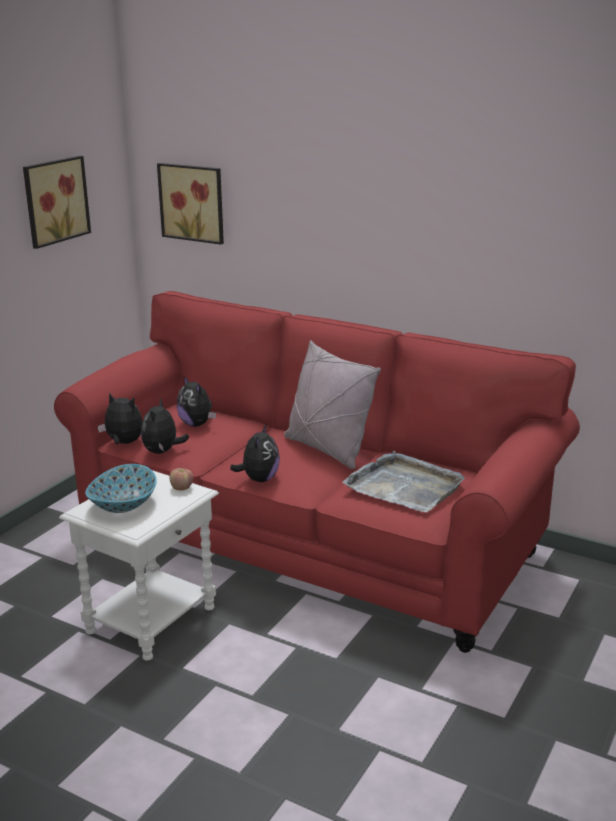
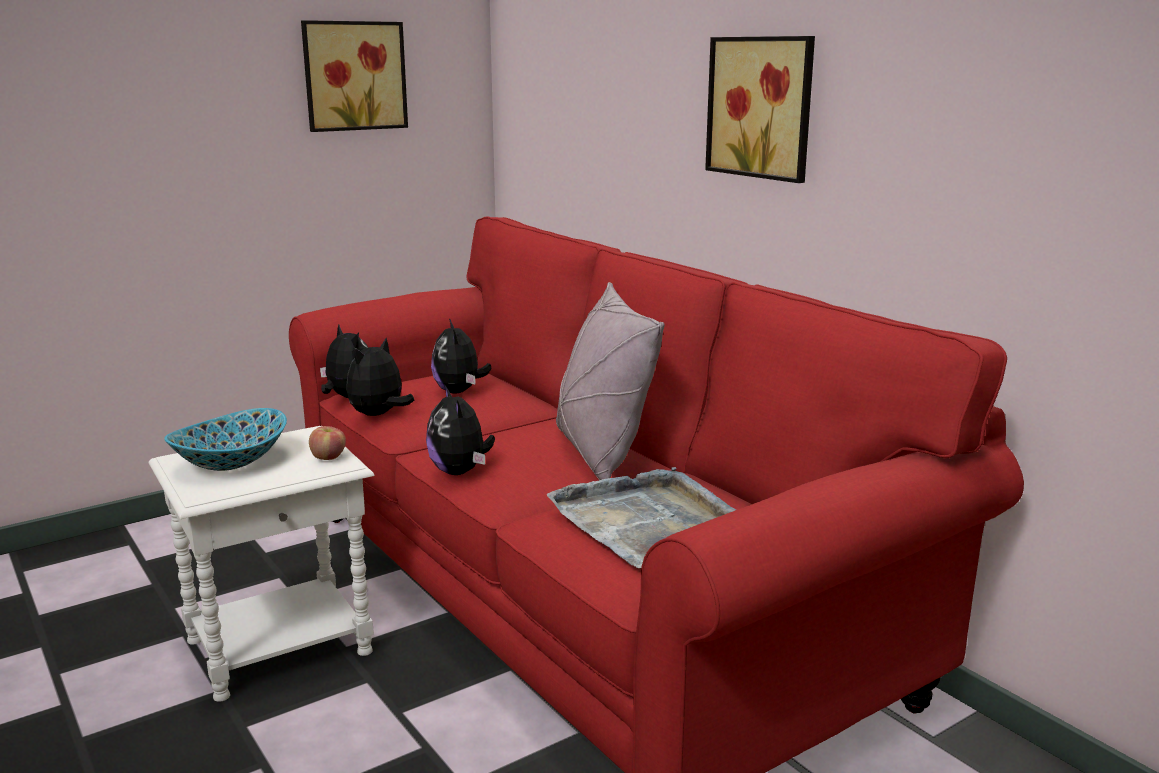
camera: 25 degrees right, 5 degrees down
(193, 202) = (545, 96): picture -> picture (763, 107)
(259, 479) = (460, 471): plush toy -> plush toy turned 120 degrees clockwise

